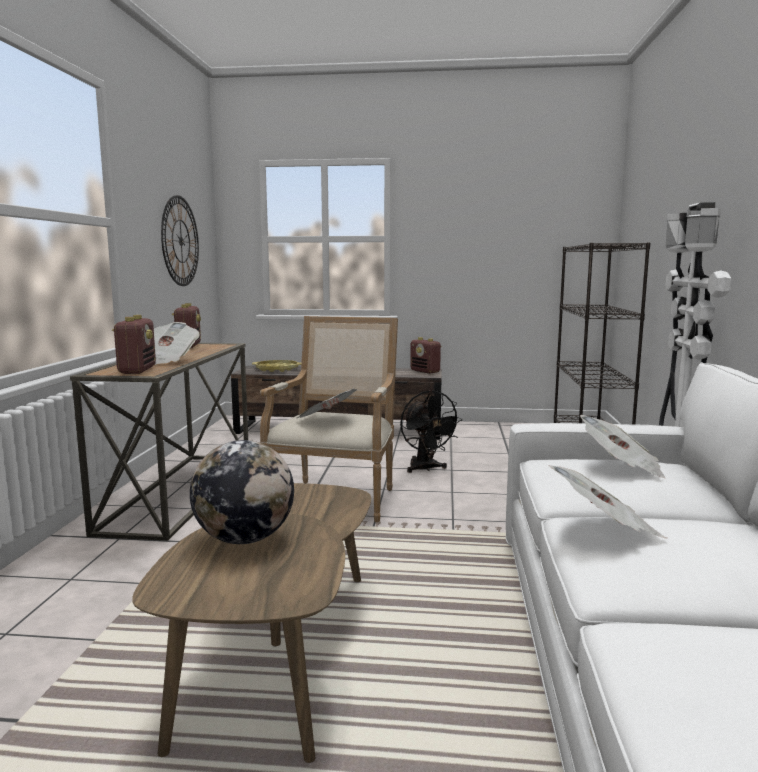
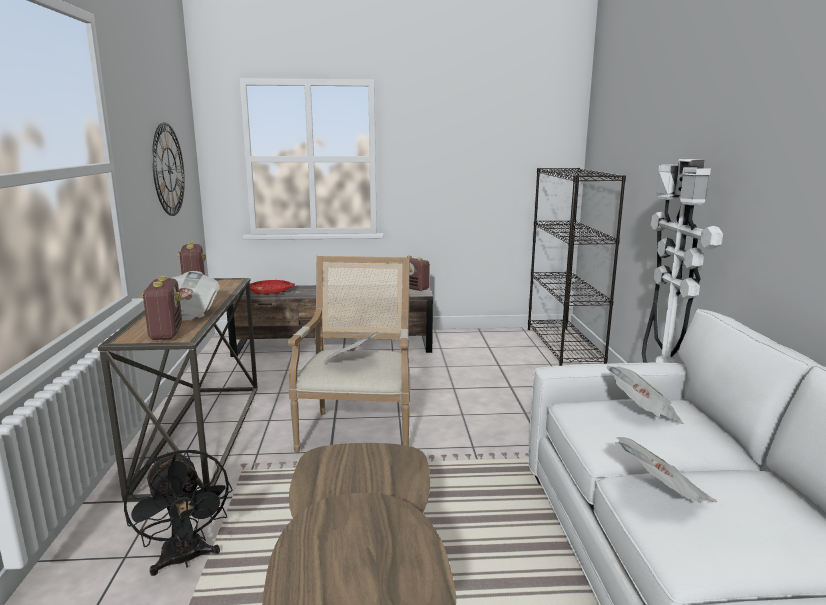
camera: 10 degrees left, 5 degrees up
(244, 539) = (340, 533): globe -> none
(277, 369) = (270, 291): yellow tray -> red tray
(425, 469) = (430, 389): black fan -> black fan (185, 560)

